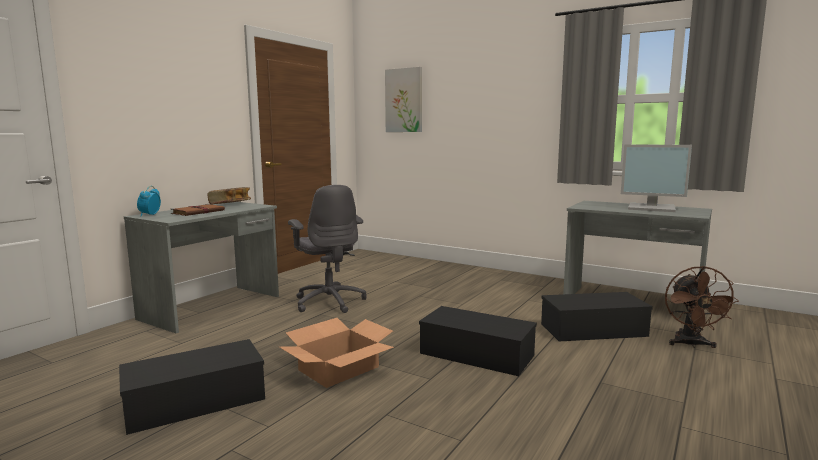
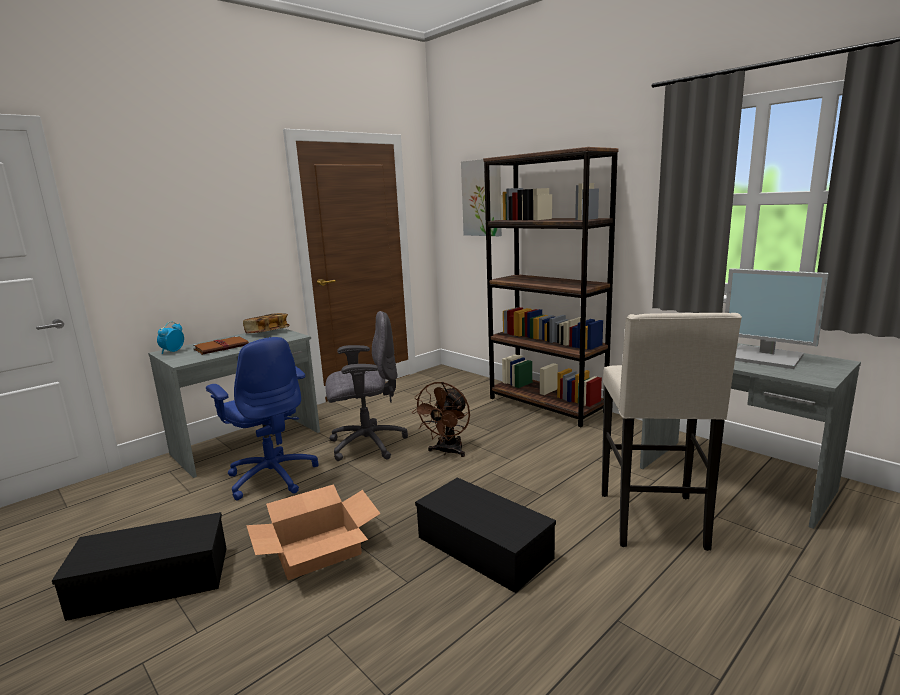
camera: 15 degrees right, 5 degrees up
(256, 327) = (272, 476): none -> blue office chair
(329, 302) = (366, 444): grey office chair -> grey office chair turned 90 degrees counterclockwise
(467, 270) = (546, 405): none -> brown bookcase
(592, 330) = (654, 522): black storage box -> beige stool
(691, 344) = (786, 565): brown fan -> brown fan (447, 452)

